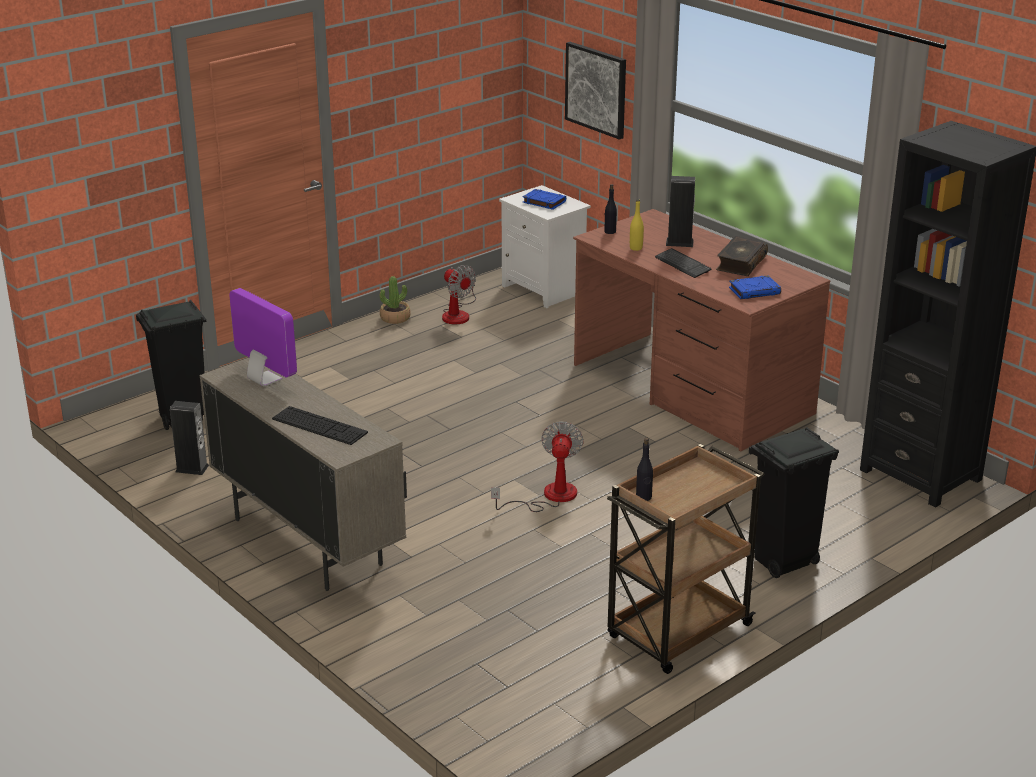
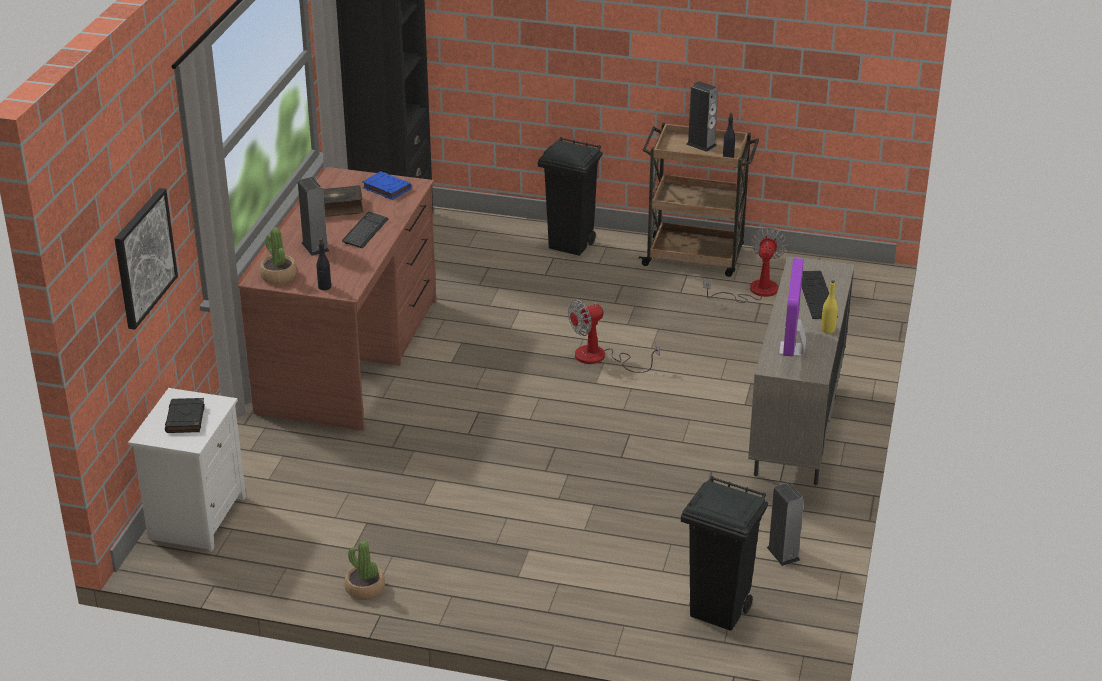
camera: 125 degrees left, 5 degrees up
(458, 313) = (312, 549): fan -> fan (754, 291)
(543, 202) = (185, 419): blue book -> black book
(636, 248) = (351, 262): yellow bottle -> yellow bottle (828, 330)
(648, 222) = (278, 276): none -> potted plant
(693, 493) = (701, 145): none -> speaker

